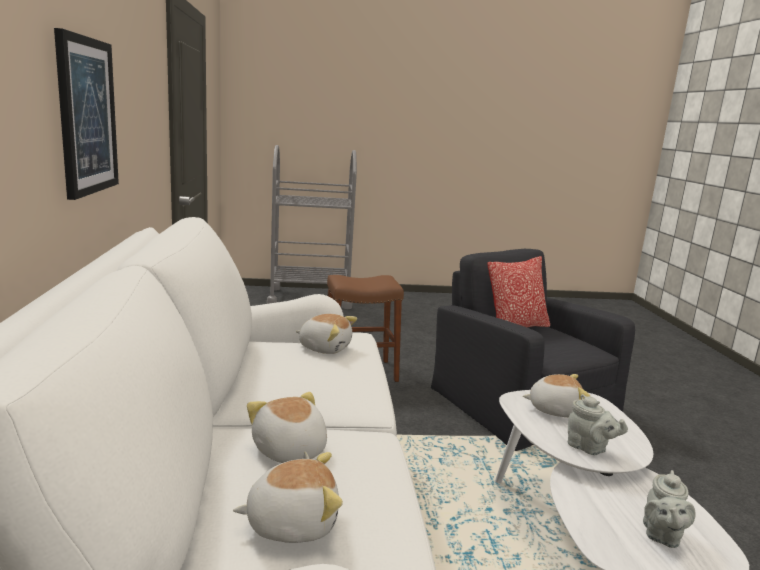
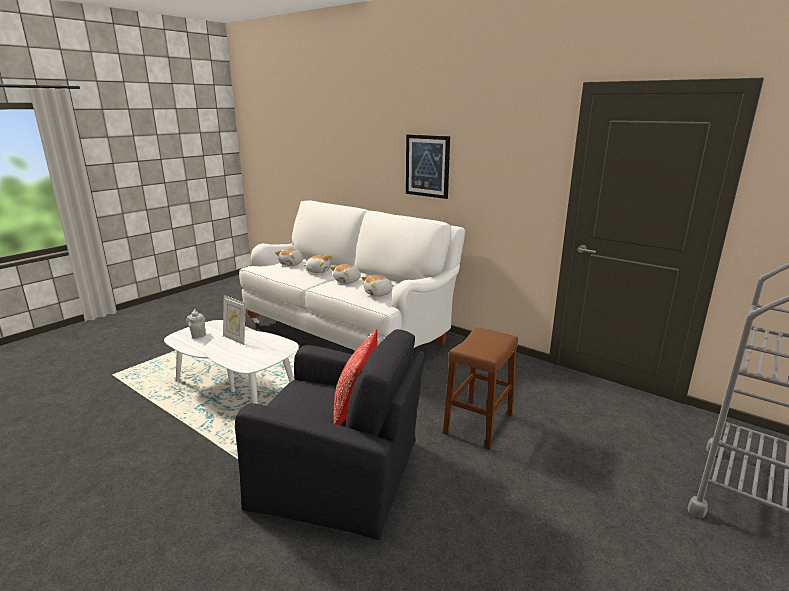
camera: 135 degrees right, 5 degrees up
(554, 409) = (265, 350): plush toy -> plush toy (347, 281)
(589, 448) = (236, 339): grey teapot -> picture frame

